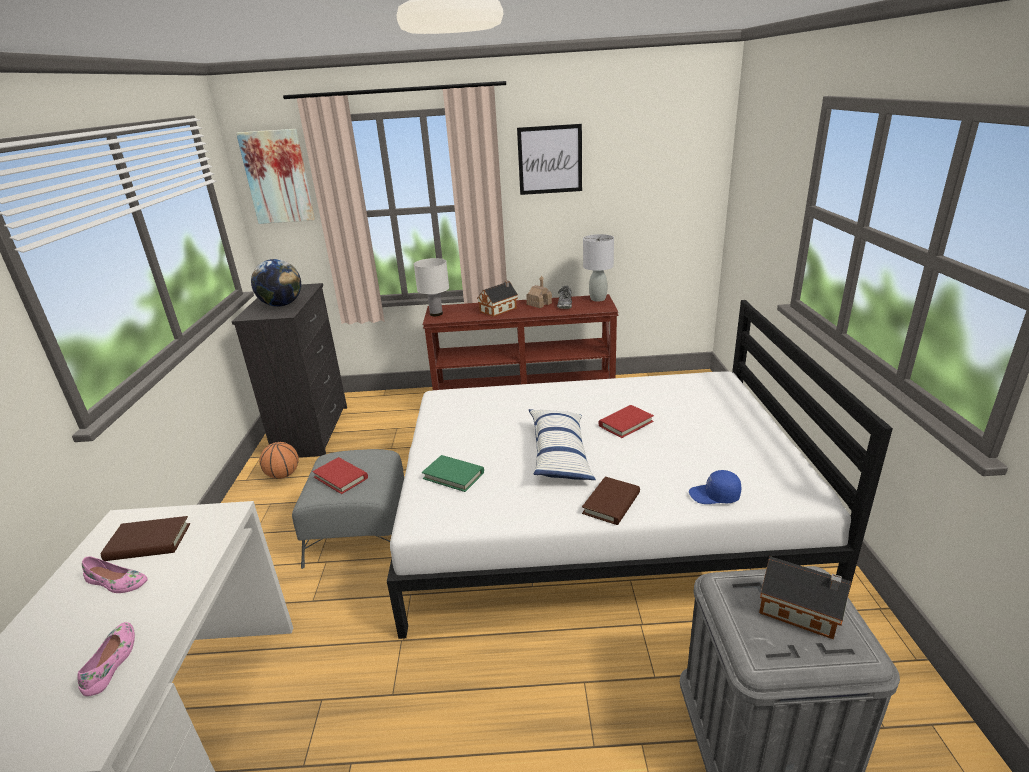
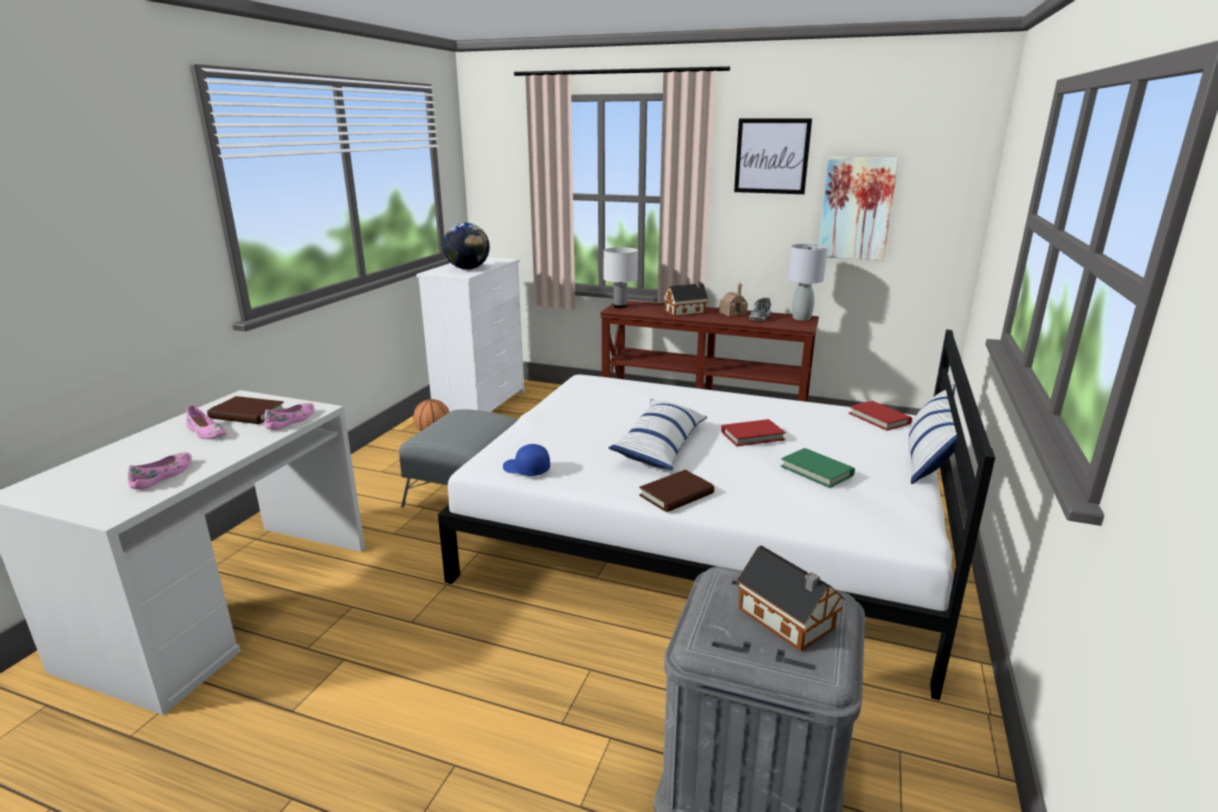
camera: 20 degrees right, 5 degrees down
(210, 537) = (292, 421): none -> pink shoe
(277, 177) = (501, 152): picture -> picture (856, 208)
(313, 431) = (482, 405): black dresser -> white dresser
(341, 477) = (454, 428): red book -> red book (879, 418)
(453, 475) = (543, 440): green book -> green book (816, 471)
(714, 496) = (794, 514): blue cap -> blue cap (526, 469)
(763, 411) = (927, 457): none -> pillow

